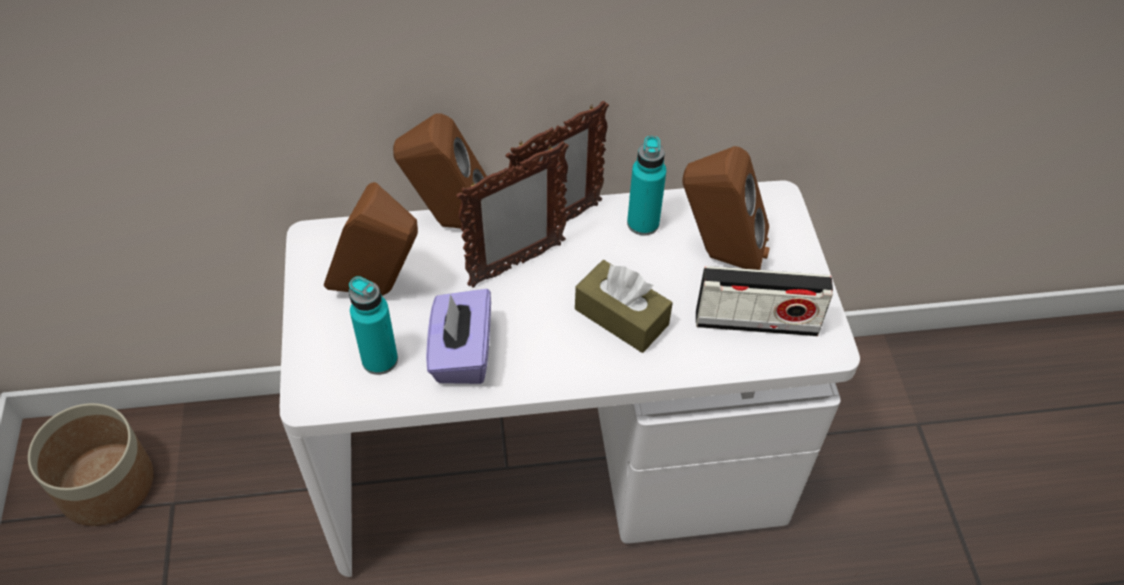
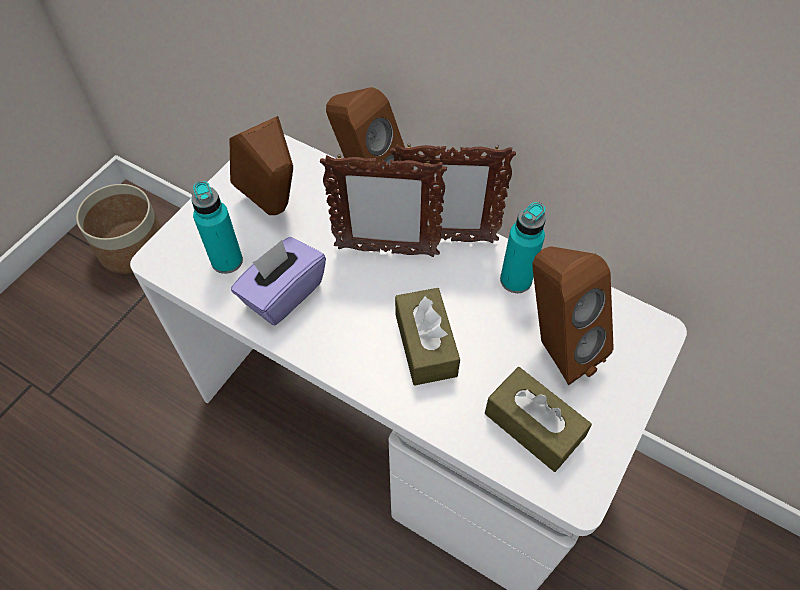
camera: 40 degrees right, 5 degrees up
(756, 322) = (533, 426): radio -> brown tissue box

